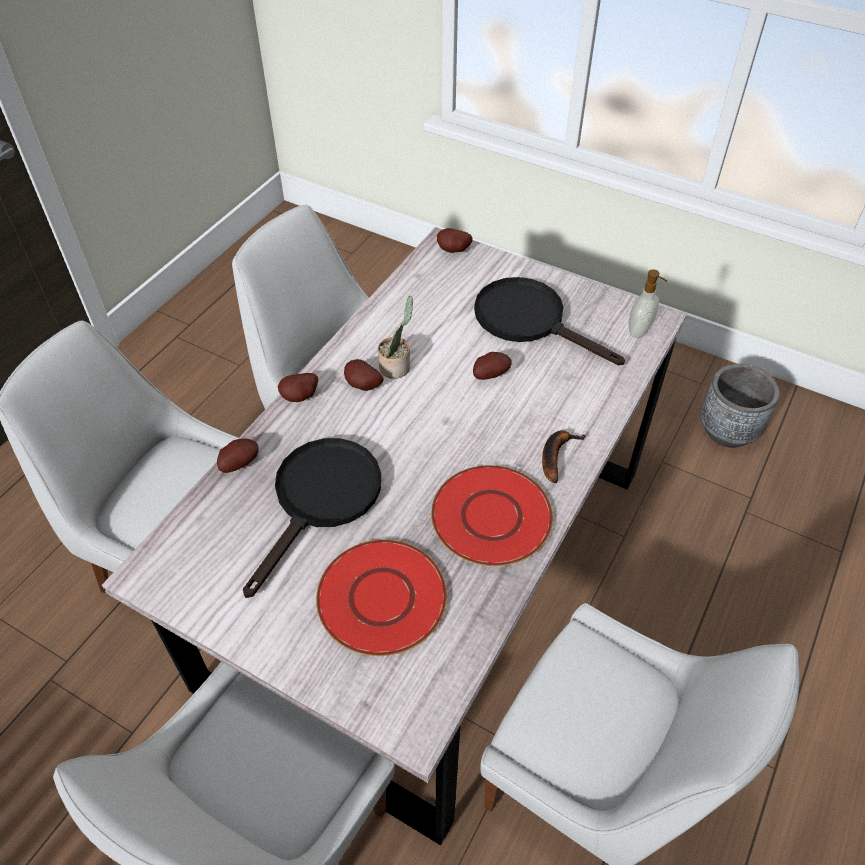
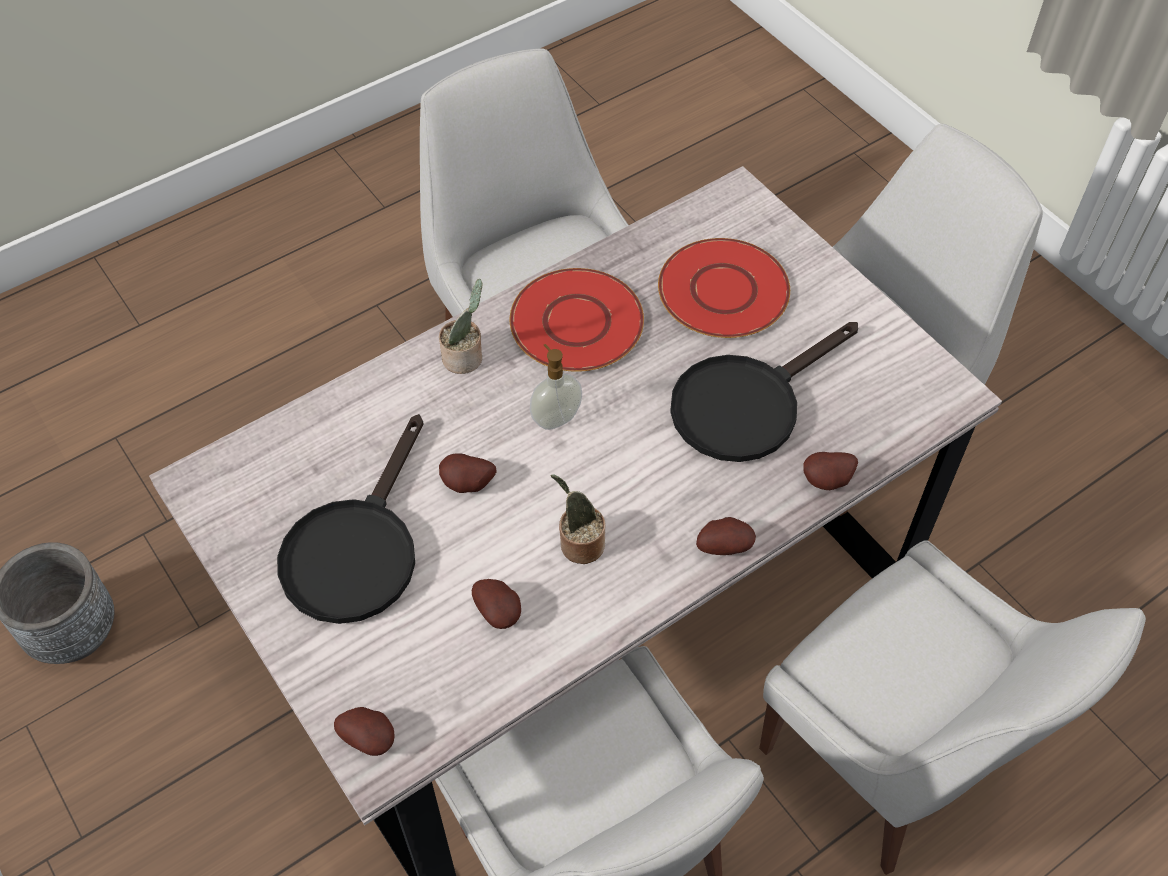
camera: 155 degrees left, 5 degrees up
(362, 386) = (638, 532): potato -> potato (499, 612)
(530, 320) = (356, 548): black frying pan -> black frying pan turned 45 degrees clockwise
(556, 455) = (465, 358): banana -> potted plant
(640, 330) = (231, 473): soap dispenser -> soap dispenser (555, 418)

